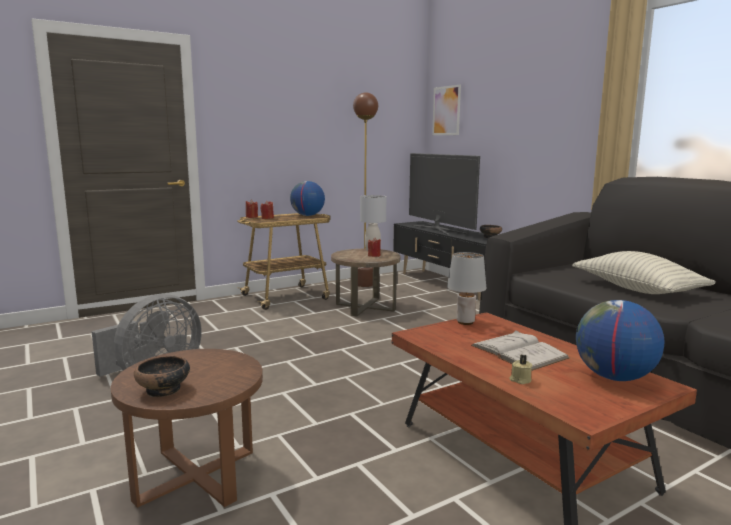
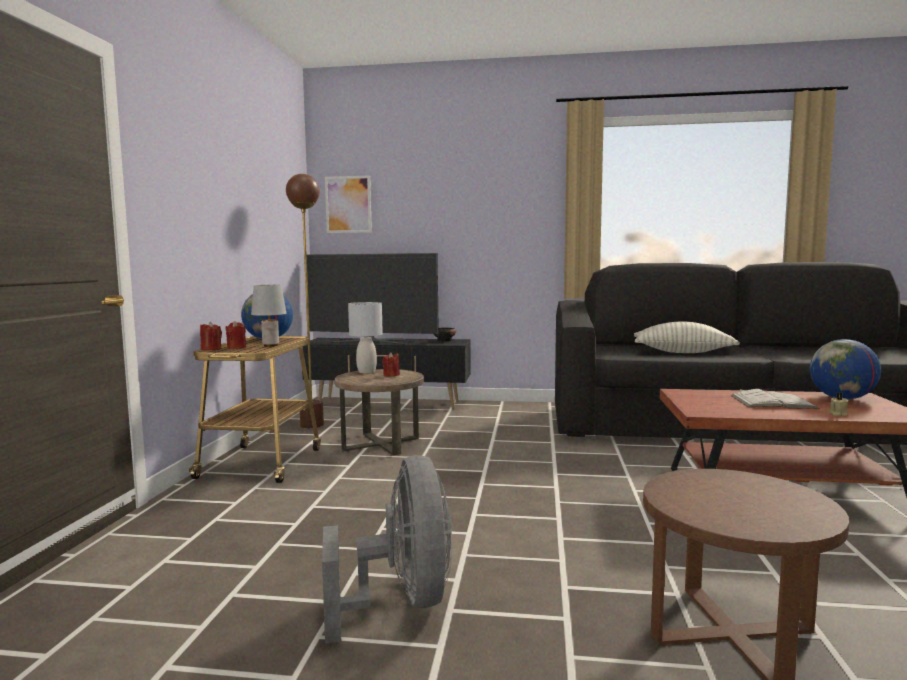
camera: 50 degrees left, 5 degrees down
(163, 390) = (786, 516): bowl -> none
(465, 322) = (683, 397): grey table lamp -> grey table lamp (271, 345)

